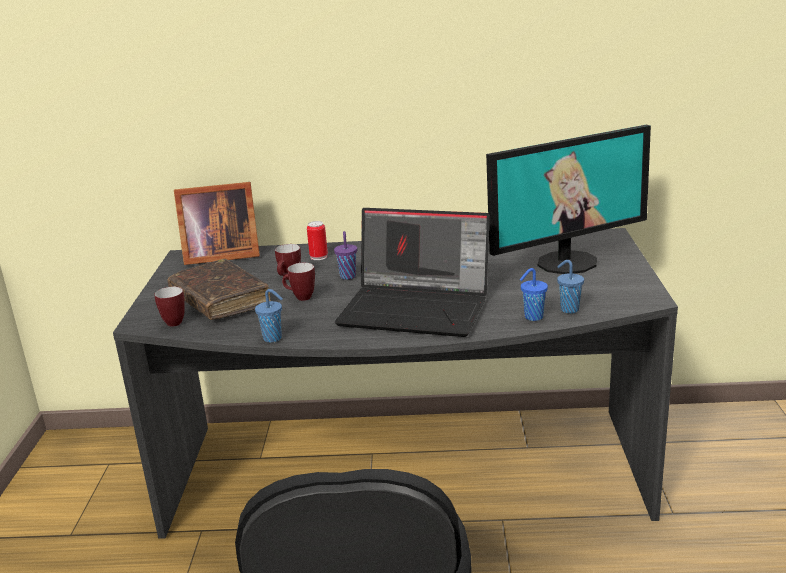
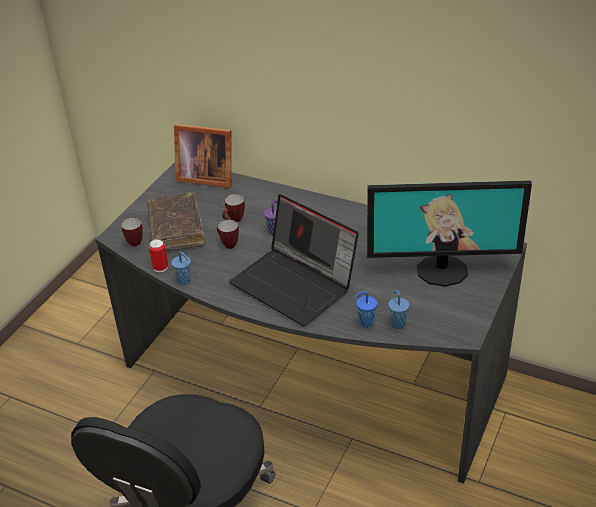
camera: 25 degrees right, 15 degrees up
(318, 257) = (270, 201): can -> can (160, 267)

